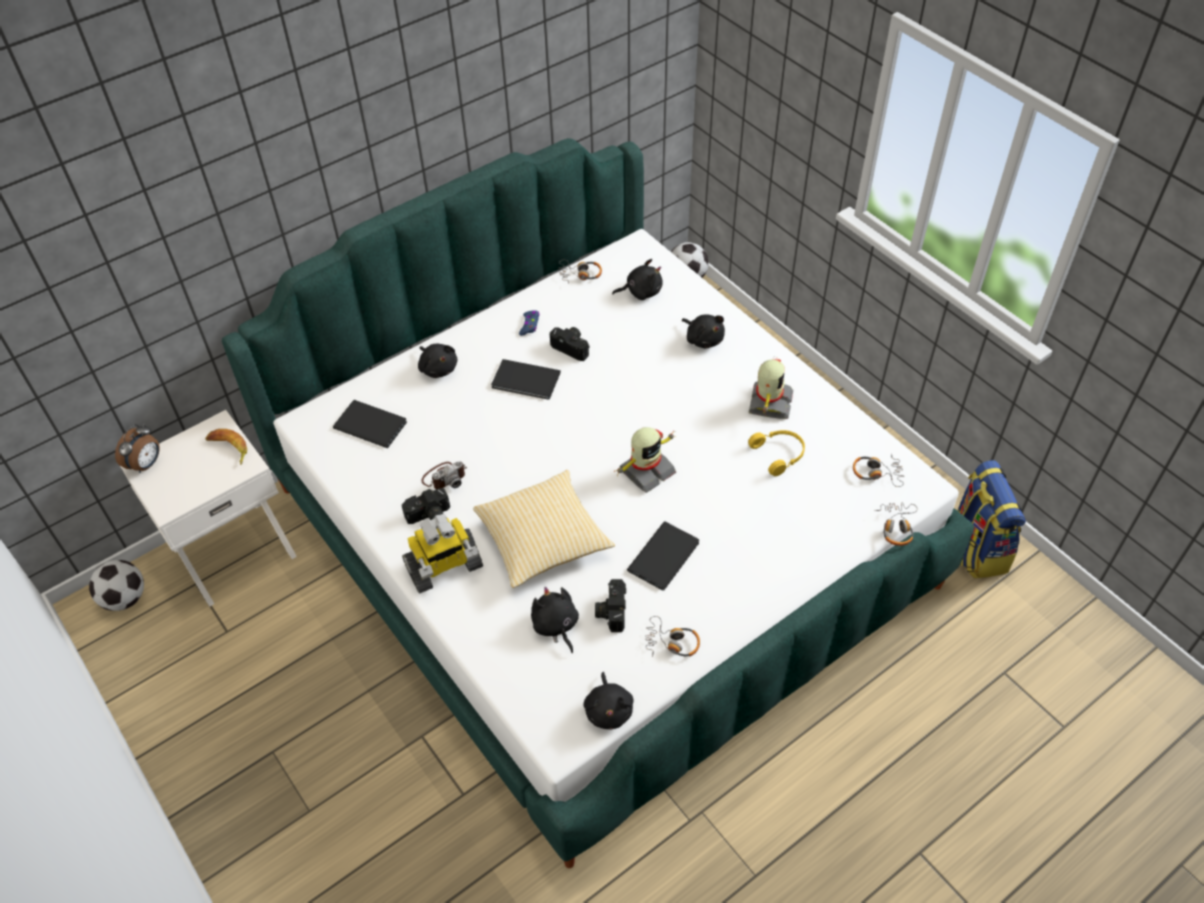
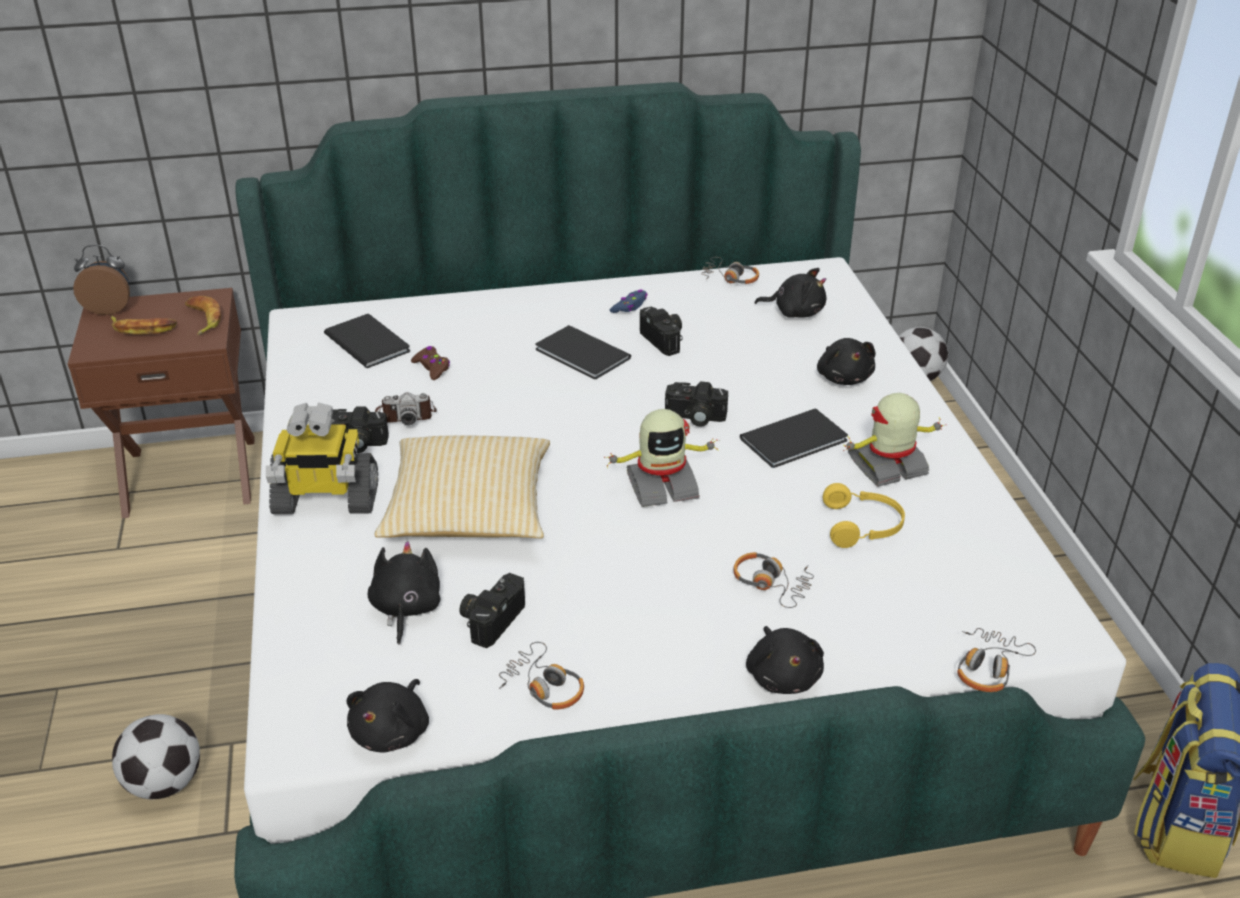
camera: 25 degrees right, 15 degrees down
(125, 598) = (48, 480): football -> football (165, 783)
(146, 464) = (109, 308): alarm clock -> alarm clock turned 150 degrees counterclockwise
(190, 473) = (143, 329): none -> banana
(233, 550) = (191, 474): white nightstand -> brown nightstand
(432, 430) = (432, 367): none -> brown game controller
(438, 368) = (489, 315): black plush toy -> black plush toy (783, 676)
(632, 408) = (694, 418): none -> camera
(666, 556) = (615, 585): black book -> black book (797, 440)
(769, 403) = (888, 467): toy robot -> toy robot turned 150 degrees counterclockwise
(877, 473) = (1000, 594): headphones -> headphones (771, 584)

